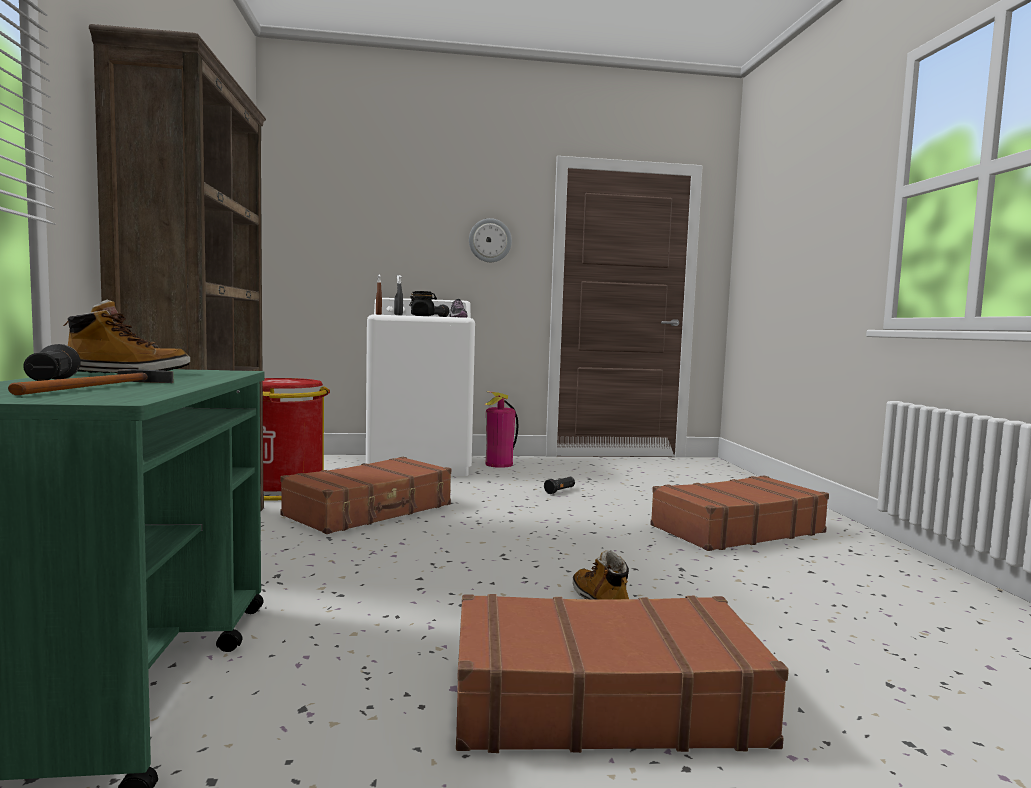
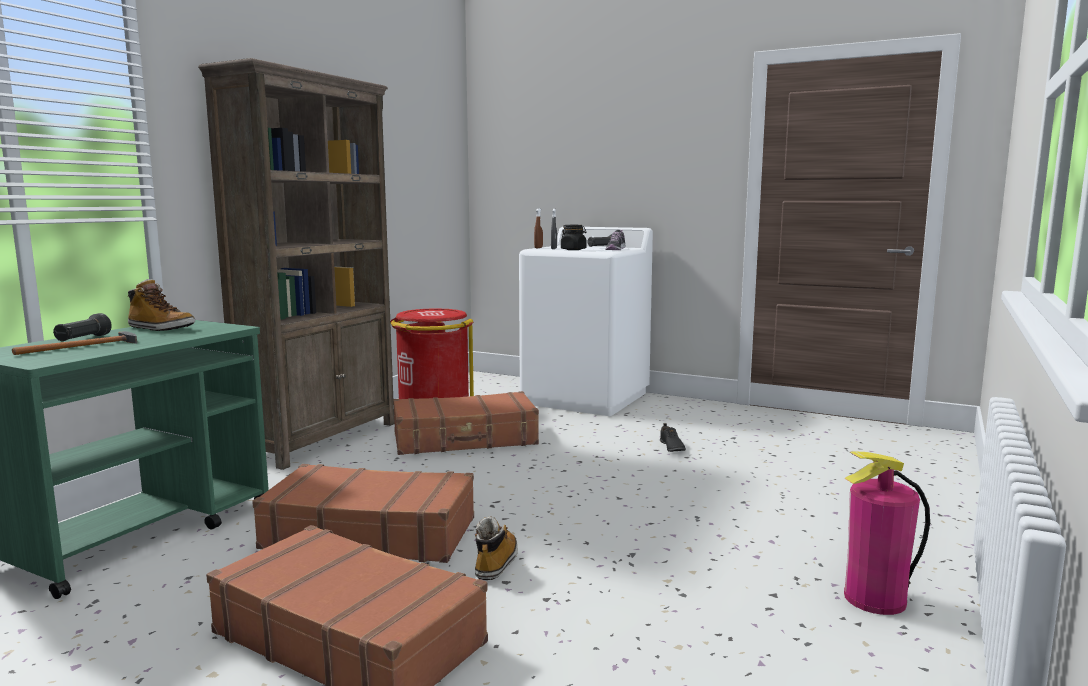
camera: 35 degrees right, 5 degrees up
(490, 240) = (676, 159): wall clock -> none
(499, 464) = (665, 407): fire extinguisher -> fire extinguisher (875, 599)
(560, 491) = (671, 447): black flashlight -> black shoe
(736, 529) = (787, 528): brown suitcase -> brown suitcase (370, 533)

